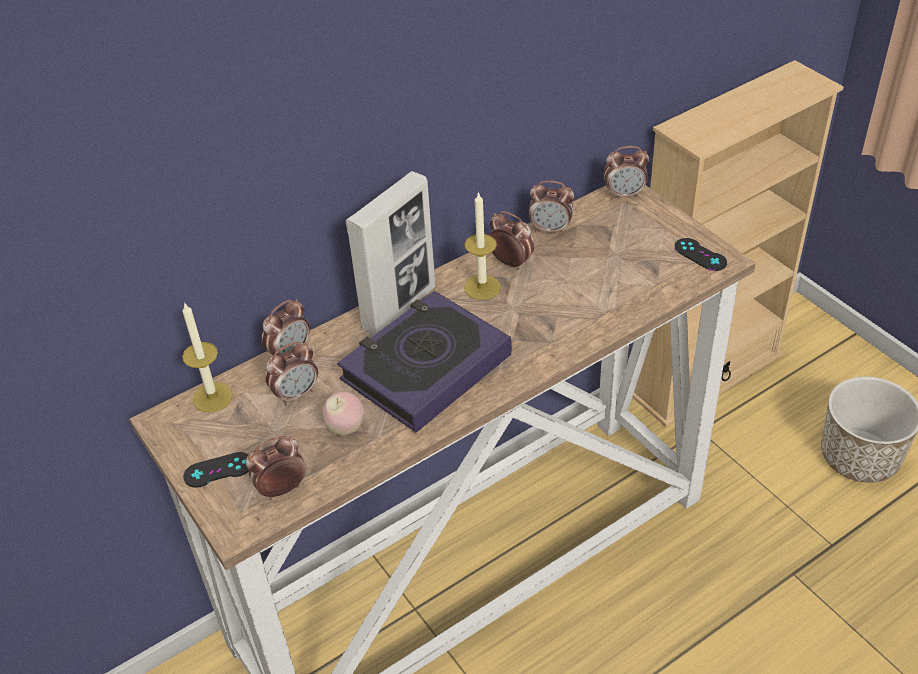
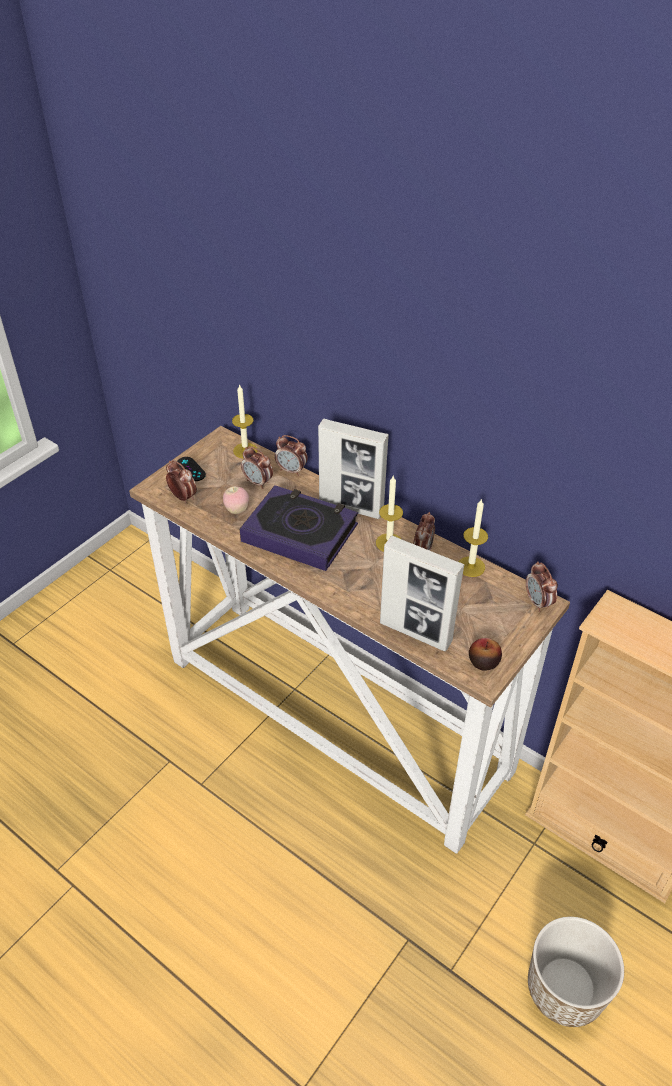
camera: 70 degrees right, 0 degrees up
(550, 229) = (471, 566): alarm clock -> candle
(641, 297) = (416, 632): none -> picture frame
(700, 255) = (483, 662): black game controller -> apple

